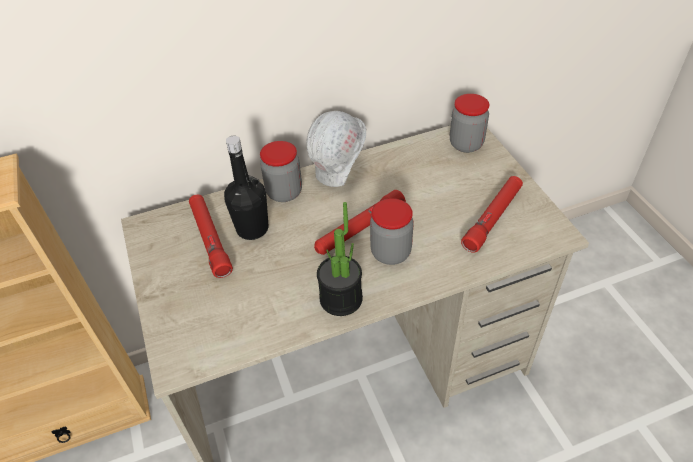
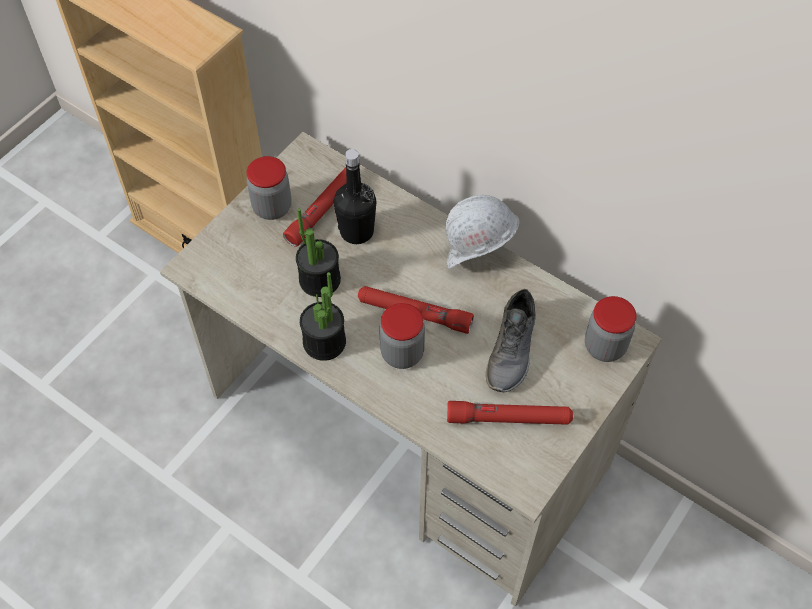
camera: 55 degrees right, 10 degrees up
(277, 273) = (319, 280): none -> potted plant
(284, 192) = (417, 228): jar -> jar (272, 207)
(435, 189) = (512, 350): none -> grey shoe

